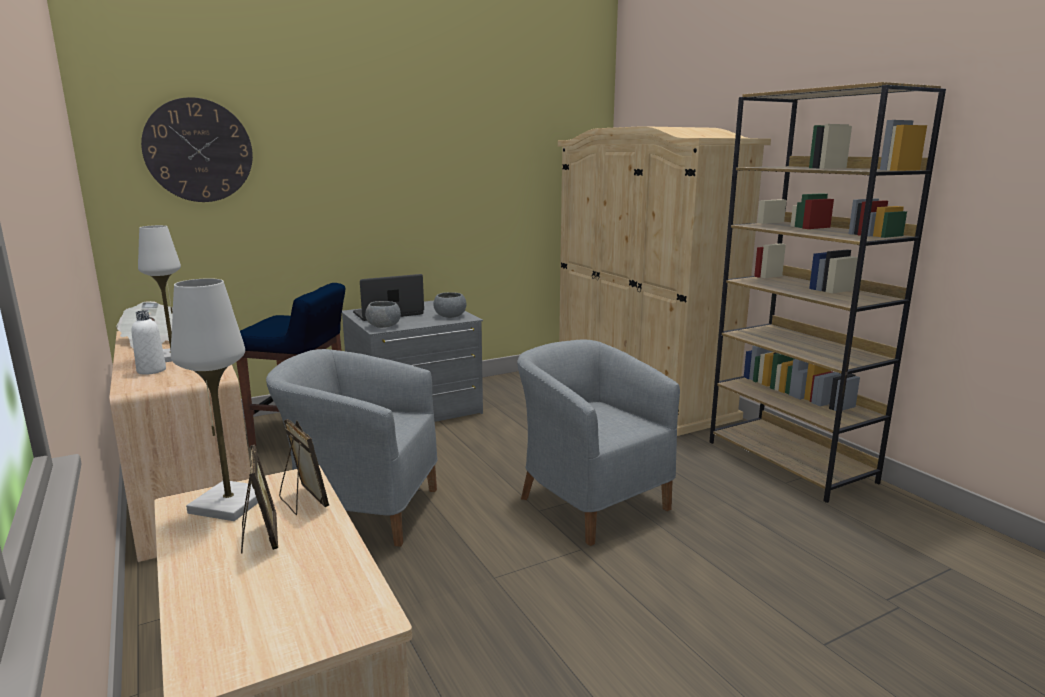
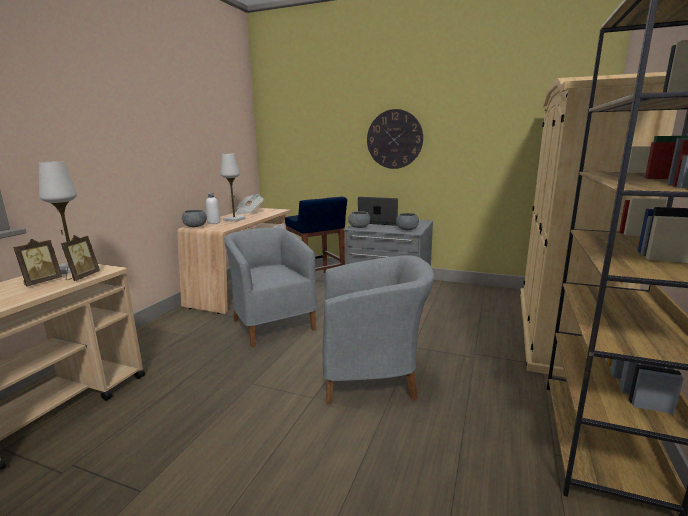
camera: 50 degrees right, 0 degrees up
(140, 385) = (195, 226): none -> grey bowl
(198, 150) = (301, 119): wall clock -> wall clock (394, 139)
(589, 501) = (373, 376): grey armchair -> grey armchair turned 75 degrees clockwise

